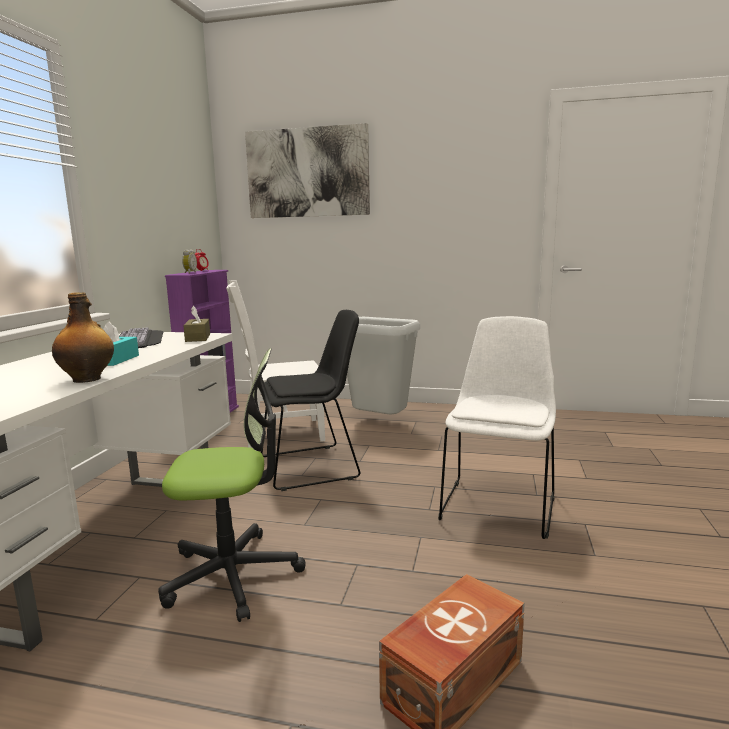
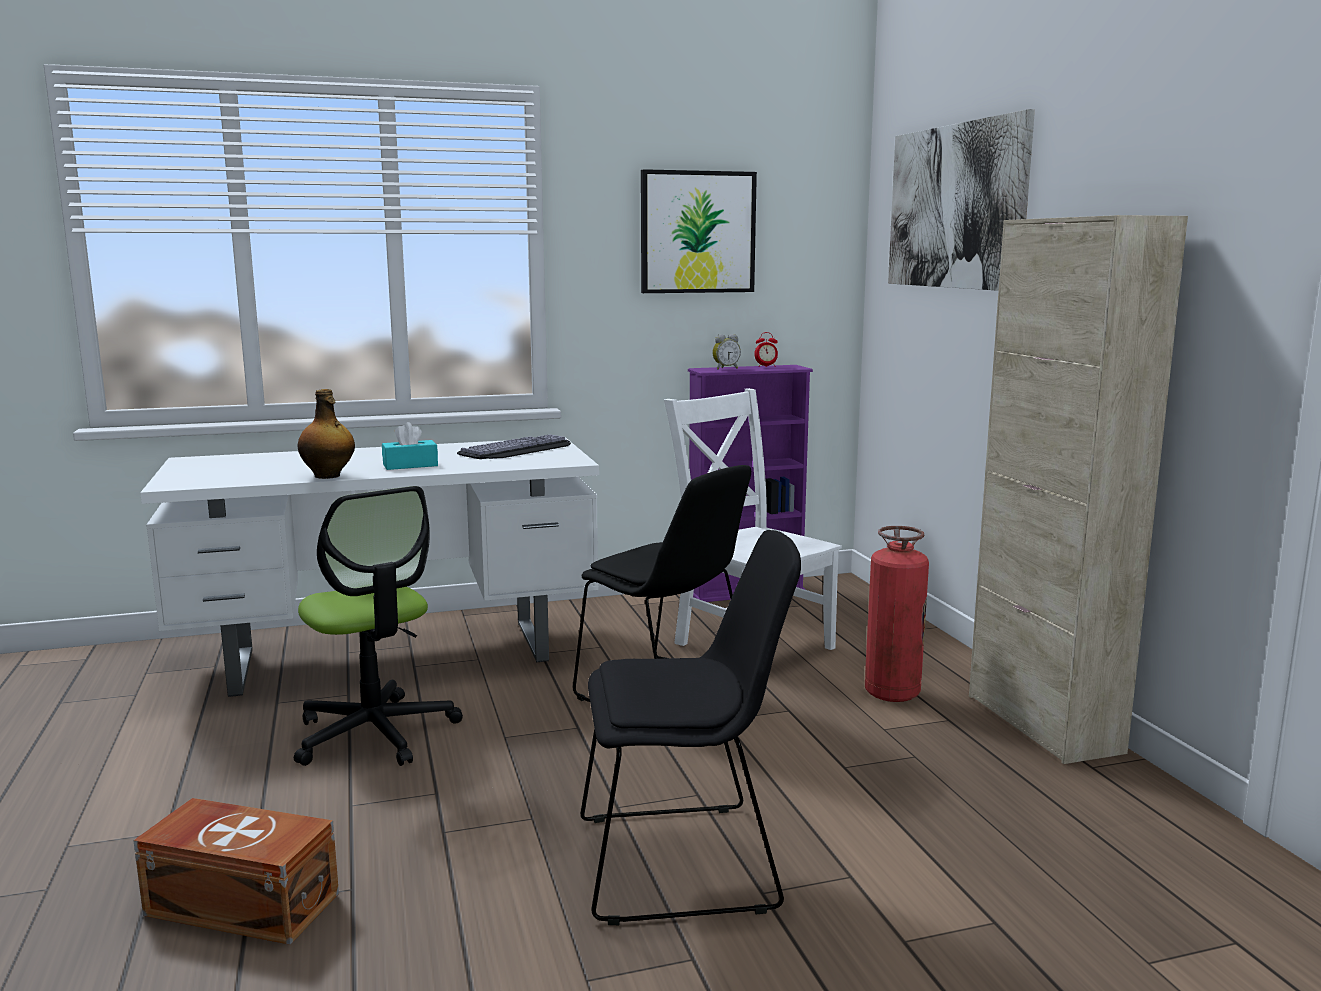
camera: 60 degrees right, 0 degrees up
(154, 179) = (697, 232): none -> picture
(198, 338) = (551, 461): brown tissue box -> none
(378, 423) = (892, 693): grey trash can -> fire extinguisher
(436, 409) = (1042, 723): none -> beige cabinet
(498, 505) = (685, 861): white chair -> black chair

